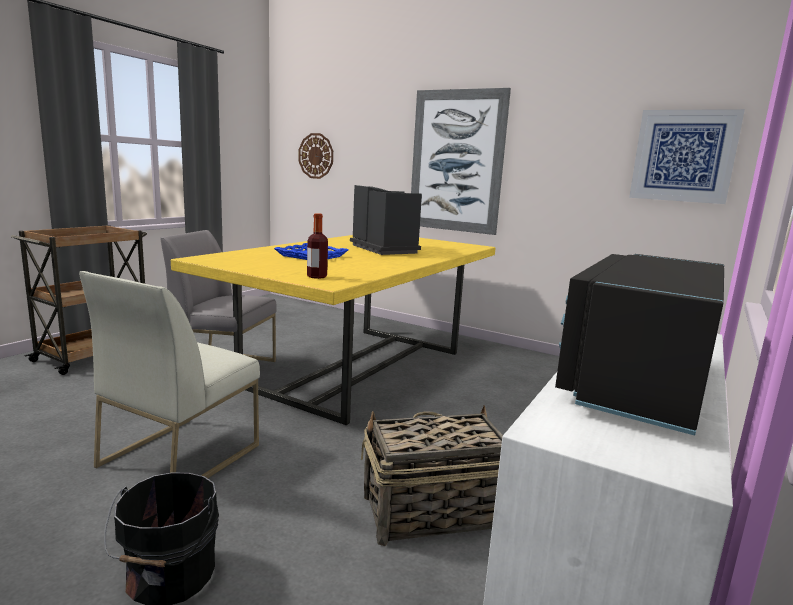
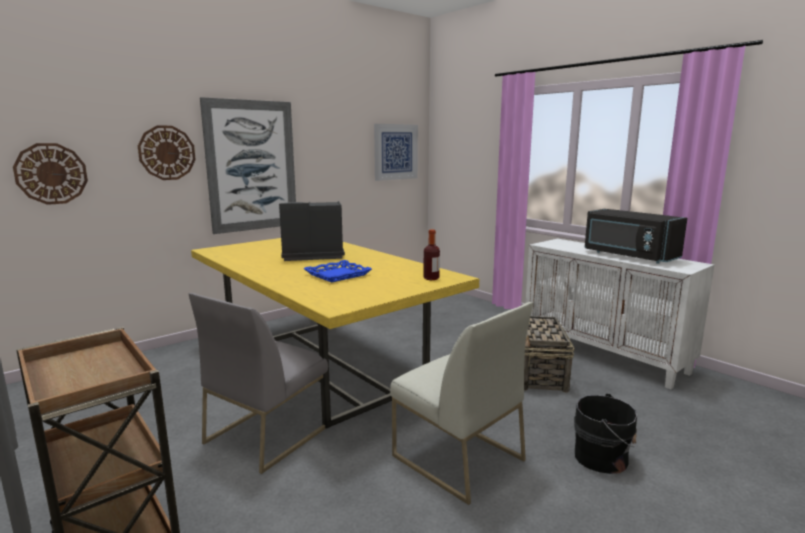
camera: 70 degrees left, 0 degrees up
(385, 143) = (167, 153): none -> wall clock

